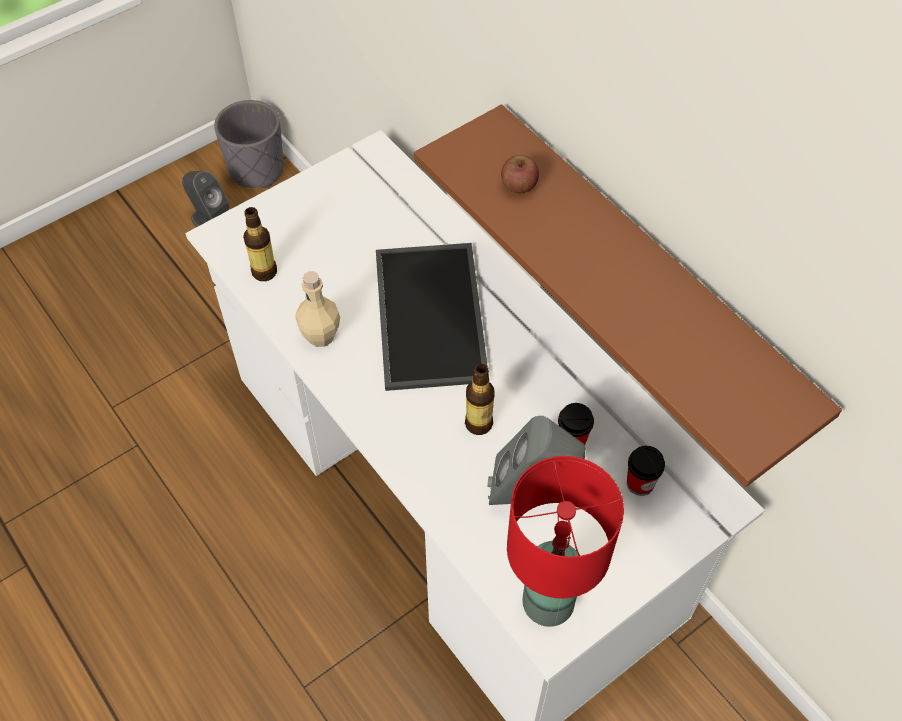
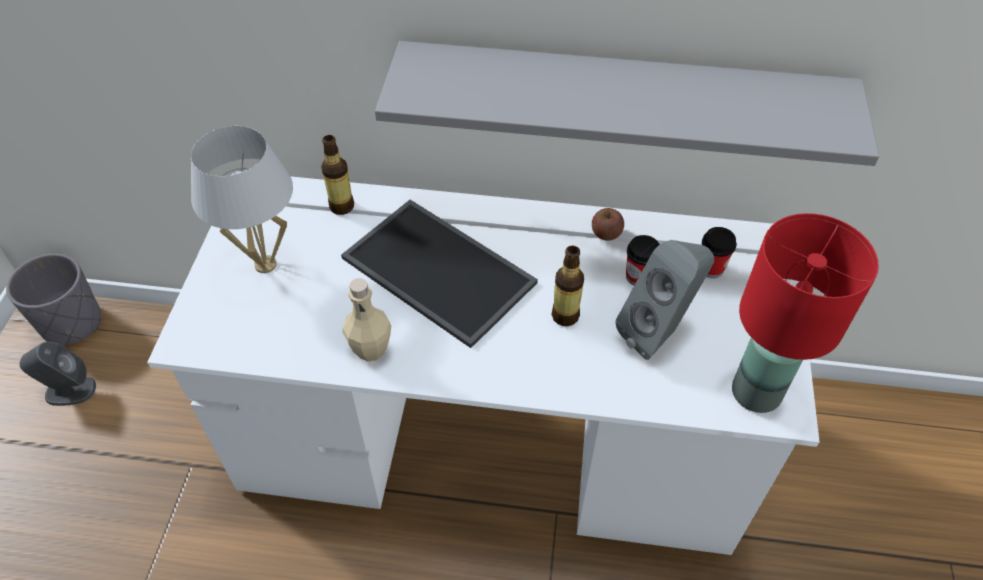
camera: 45 degrees left, 5 degrees down
(264, 272) = (262, 339): bottle -> bottle (342, 206)
(322, 219) = (265, 265): none -> white table lamp
(519, 185) = (487, 83): apple -> apple (606, 233)
(647, 274) = (619, 99): brown shelf -> grey shelf

